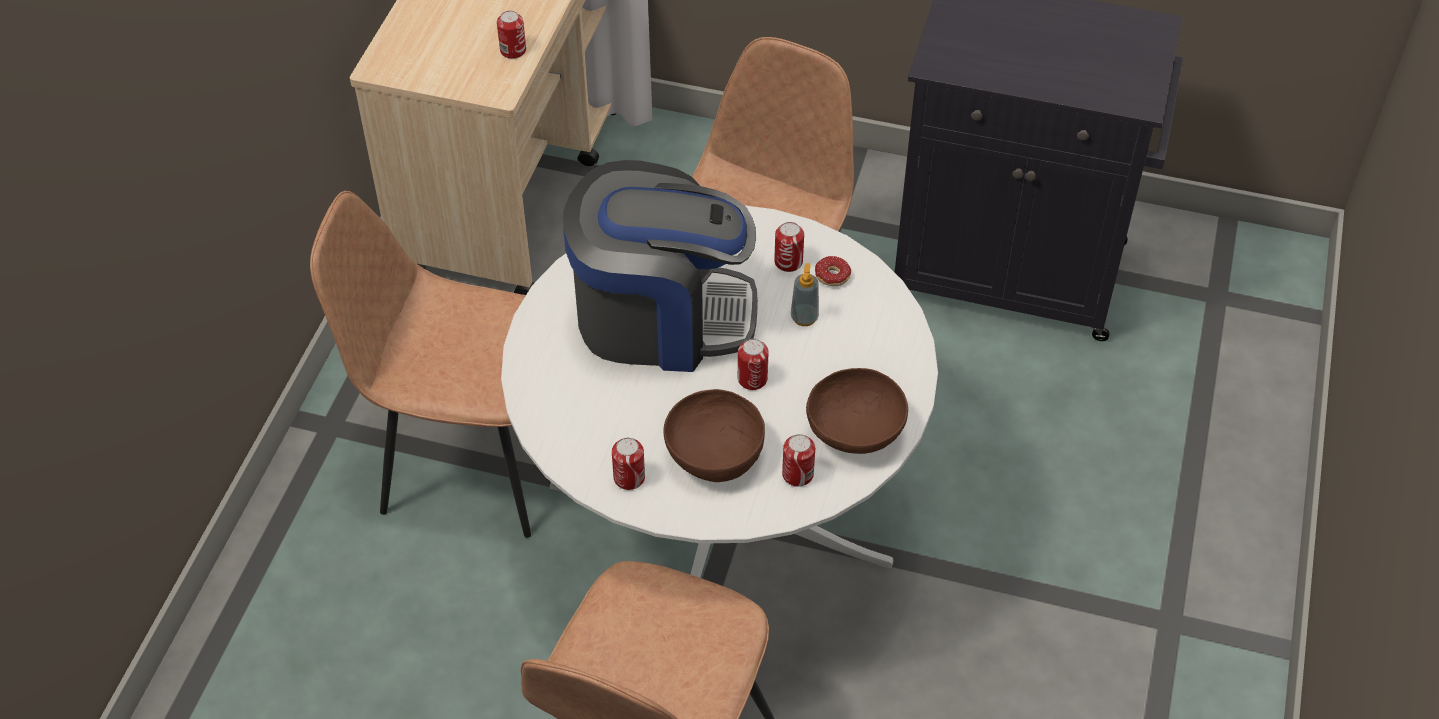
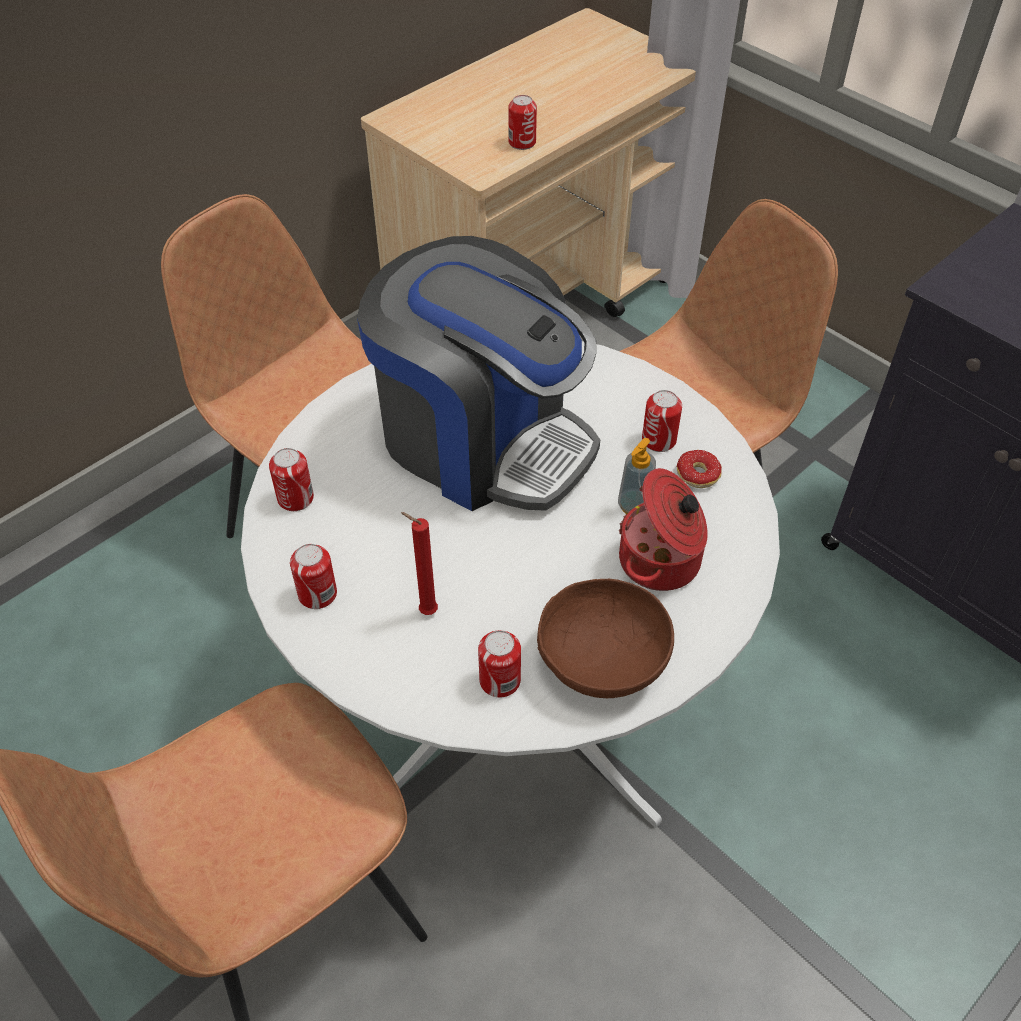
camera: 30 degrees right, 0 degrees up
(713, 454) = (425, 611): brown bowl -> red candle
(752, 379) = (529, 547): can -> can (295, 498)
(849, 348) = (662, 562): none -> cooking pot

